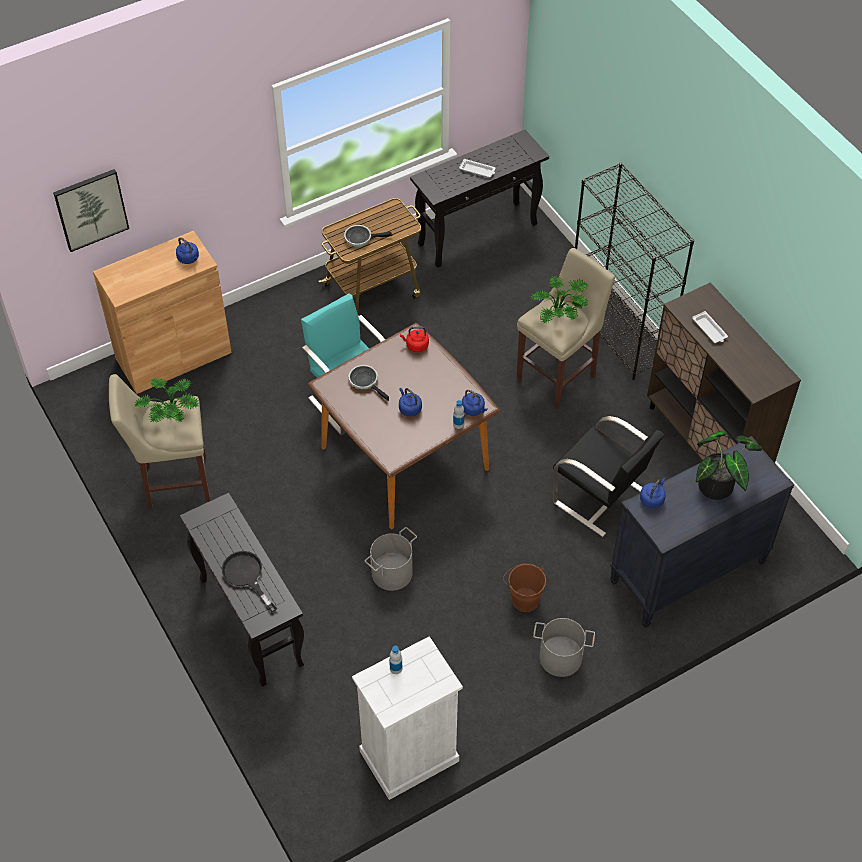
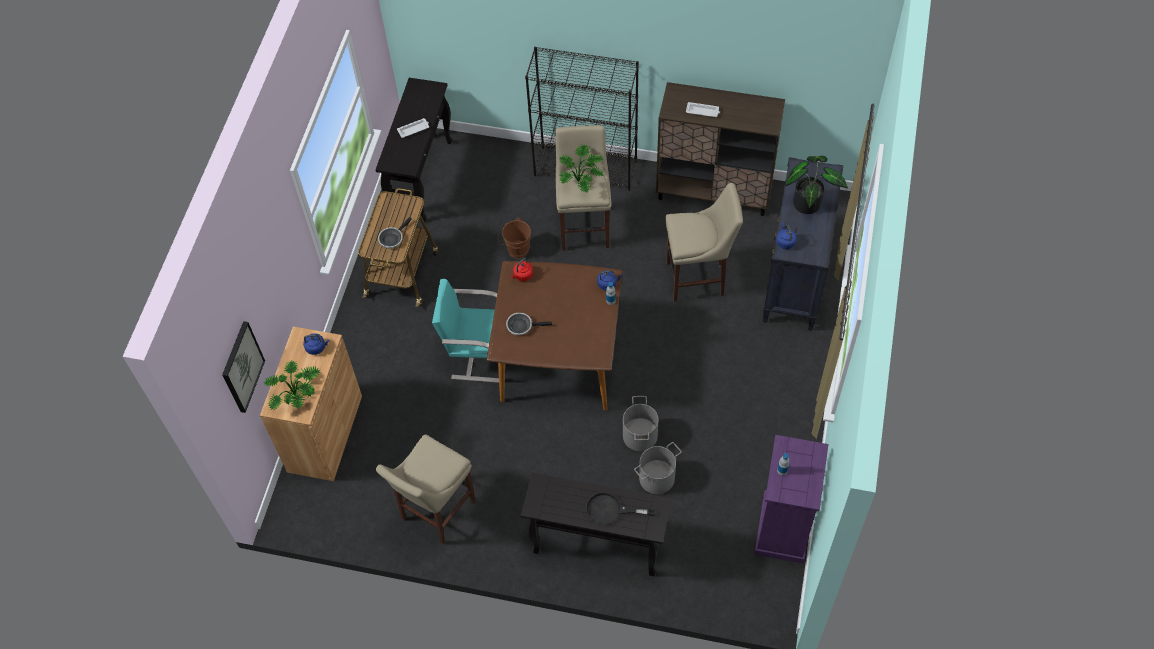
camera: 45 degrees left, 5 degrees up
(171, 415) = (427, 461): potted plant -> potted plant (297, 396)
(409, 408) = (569, 318): blue kettle -> none
(409, 757) = (783, 529): white dresser -> purple dresser
(523, 598) = (729, 377): brown bucket -> brown bucket (516, 249)
(560, 658) = (791, 391): grey bucket -> grey bucket (657, 478)
(600, 498) = (698, 278): black chair -> beige stool

